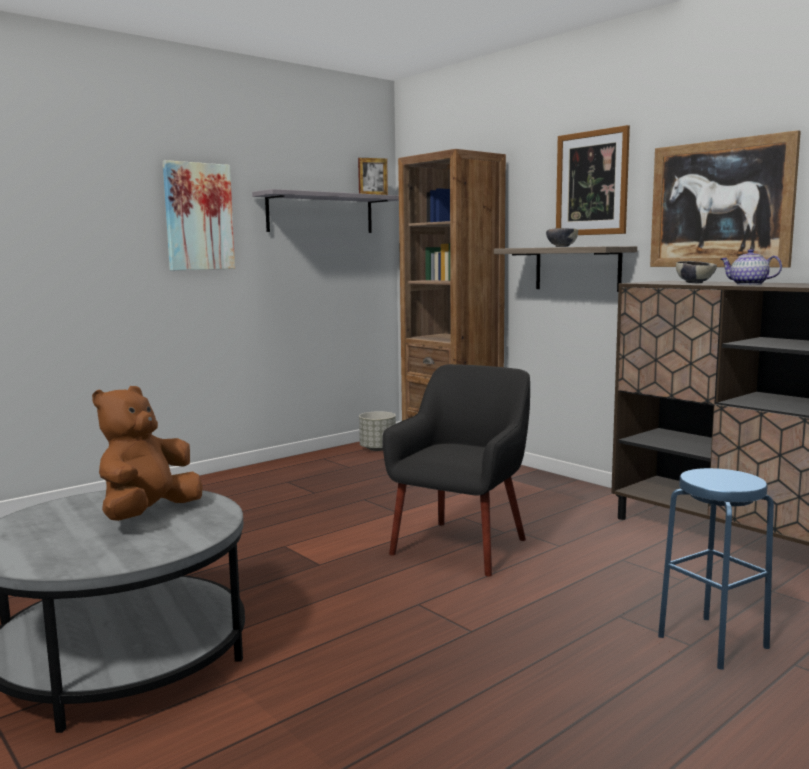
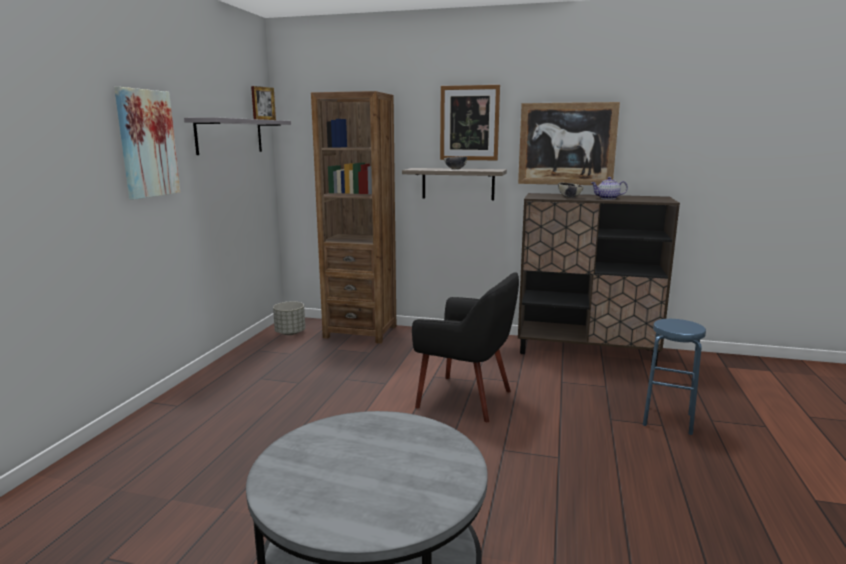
camera: 35 degrees left, 5 degrees up
(148, 514) = (376, 447): brown plush toy -> none
(461, 546) = (466, 398): black armchair -> black armchair turned 120 degrees clockwise

